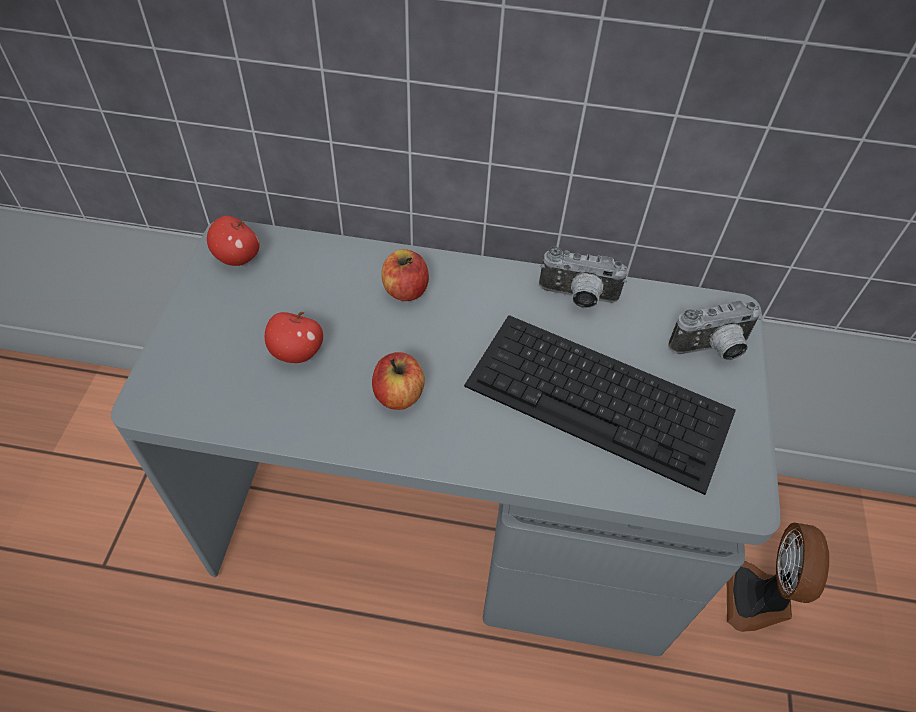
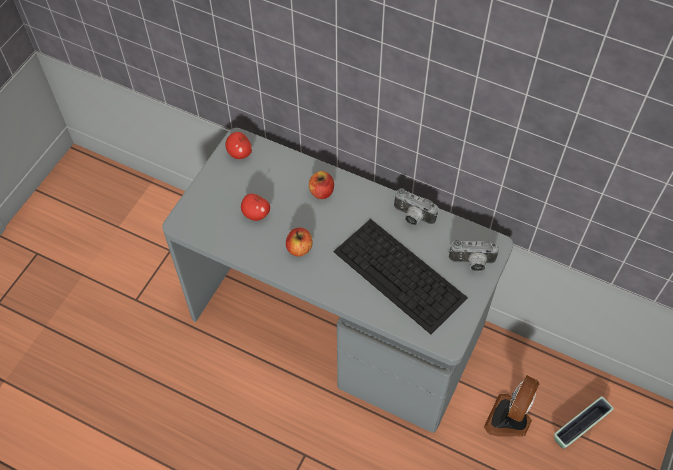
camera: 20 degrees right, 5 degrees up
(858, 579) = (580, 427): none -> planter

